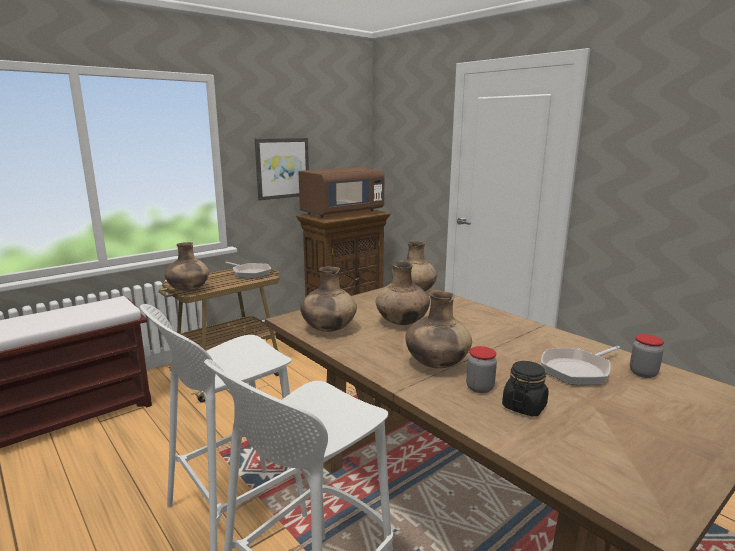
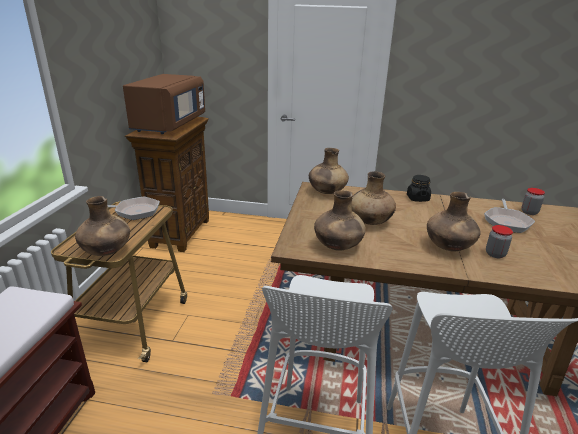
camera: 40 degrees left, 10 degrees up
(282, 168) = (104, 84): picture -> none
(524, 406) = (531, 257): black jar -> black jar (417, 198)

